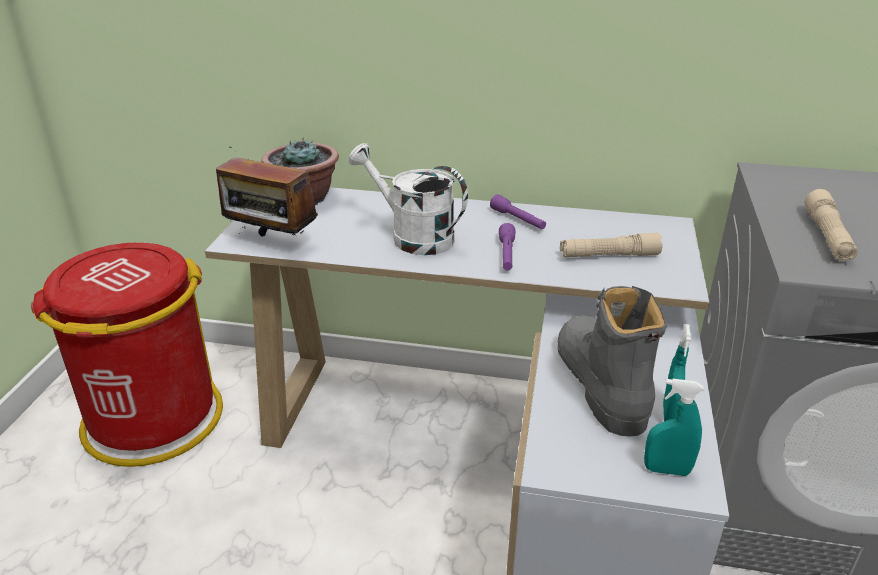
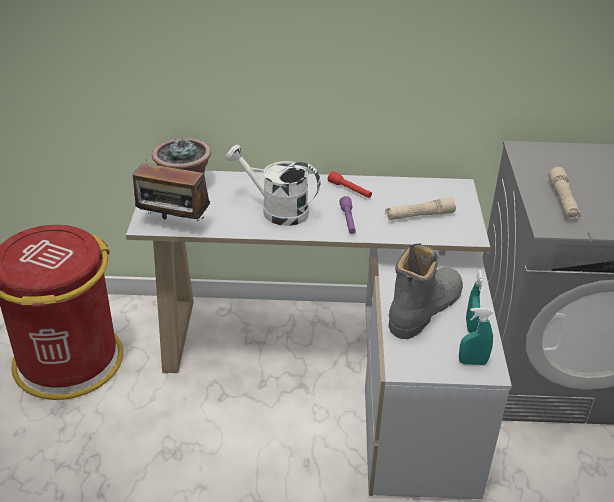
camera: 10 degrees left, 5 degrees up
(518, 220) = (350, 190): purple flashlight -> red flashlight
(600, 383) = (424, 309): grey boot -> grey boot turned 60 degrees clockwise

